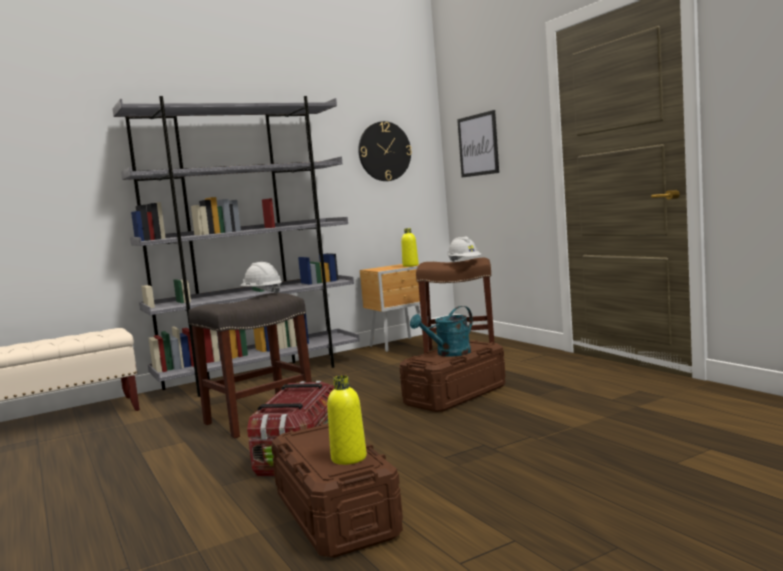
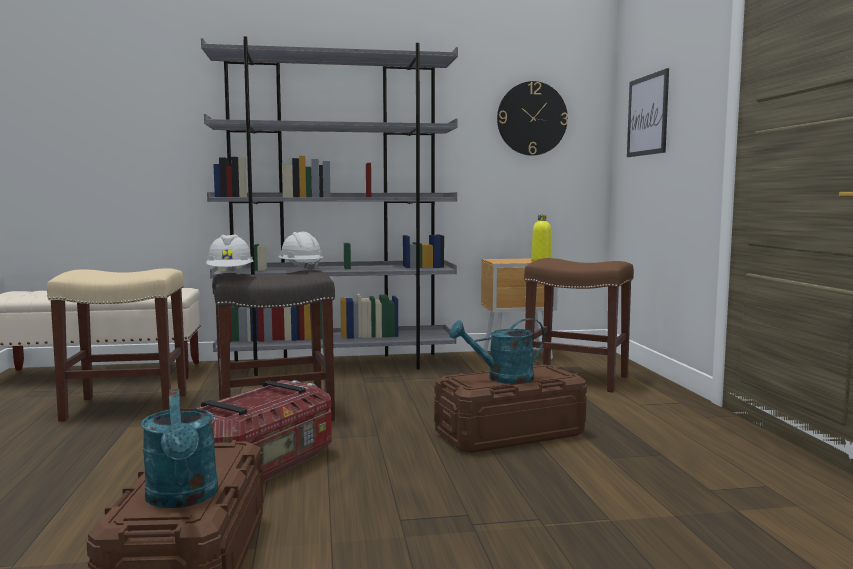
camera: 20 degrees right, 0 degrees up
(116, 439) = (128, 406): none -> beige stool
(349, 458) = (183, 498): yellow bottle -> turquoise watering can
(464, 262) = (589, 264): white hard hat -> white hard hat (230, 274)

